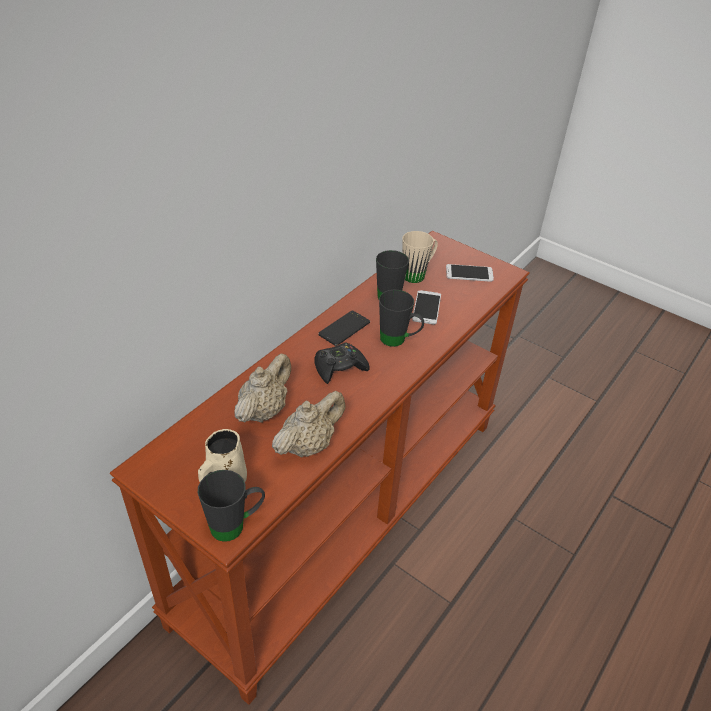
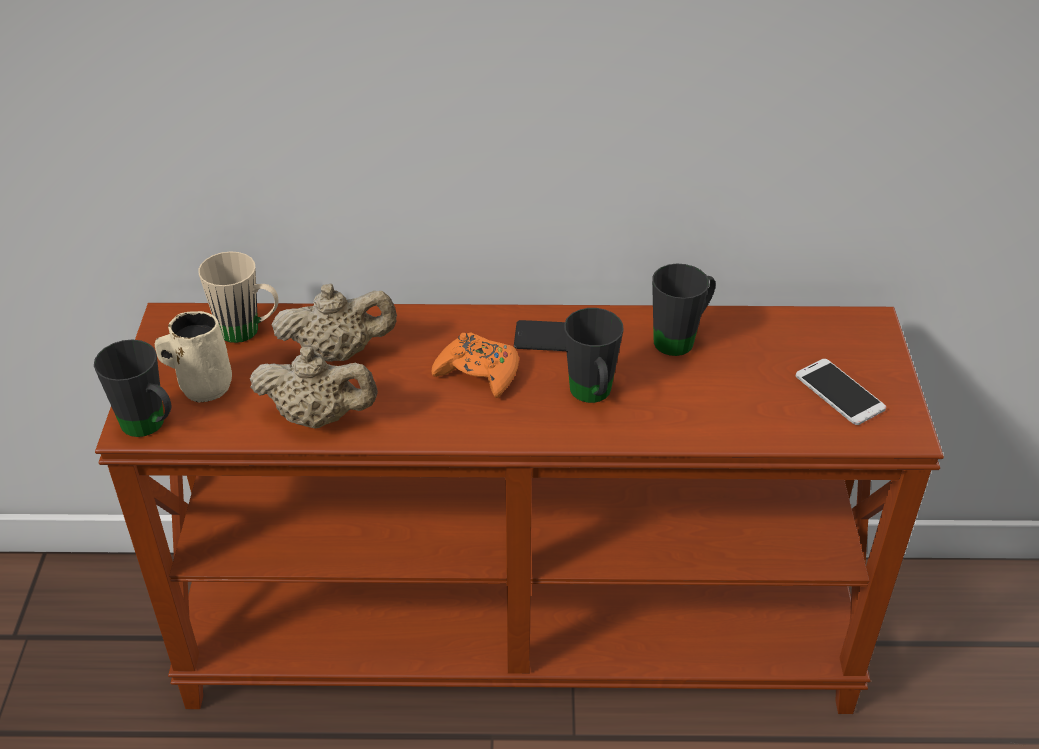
camera: 55 degrees right, 0 degrees up
(339, 367) = (478, 372): black game controller -> orange game controller
(418, 274) = (763, 344): beige mug -> beige mug (249, 332)
(426, 307) = (698, 388): phone -> none

